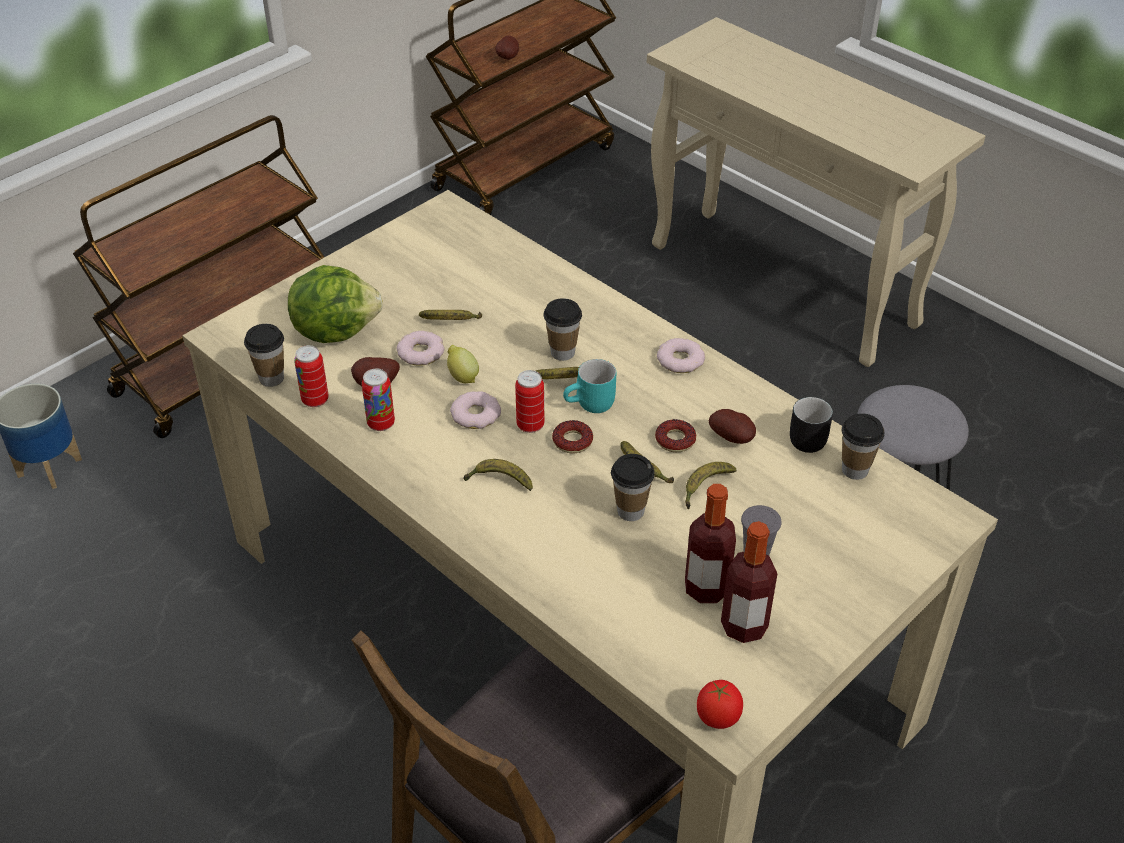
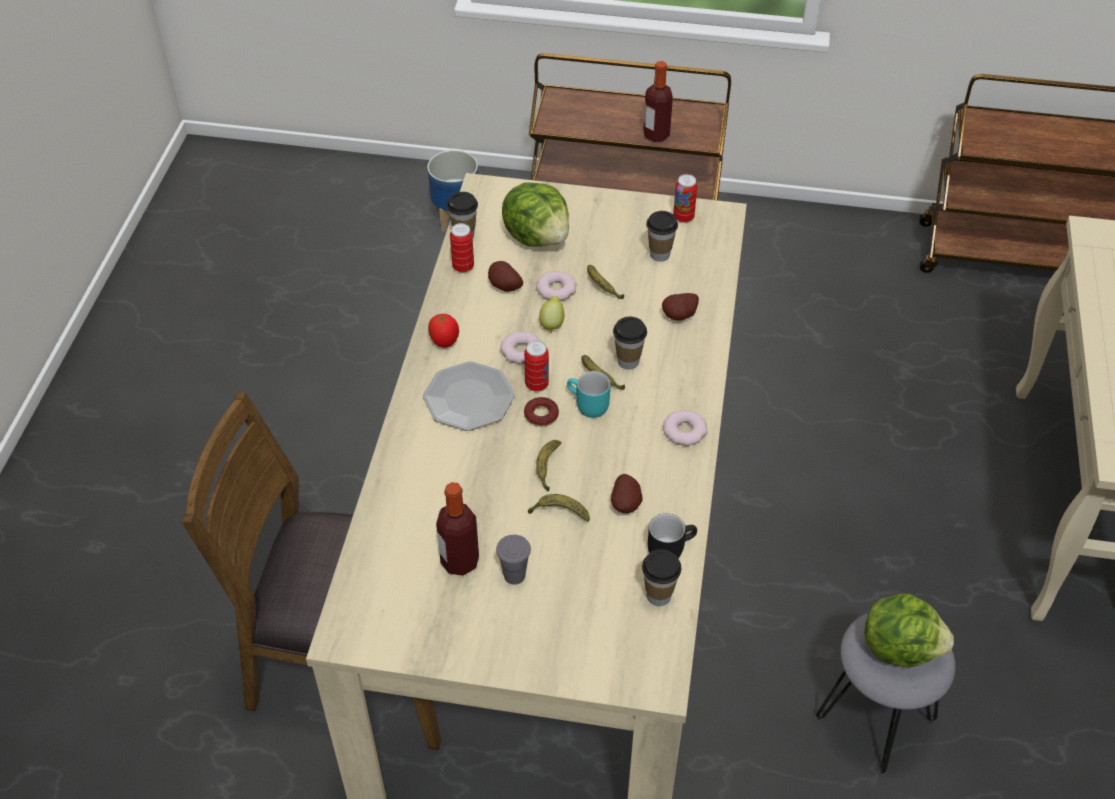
camera: 55 degrees right, 5 degrees up
(381, 423) = (470, 310): can -> can (683, 217)
(499, 481) = (468, 398): banana -> plate
(508, 58) = (1013, 149): potato -> potato (680, 317)
(630, 511) = (499, 482): cup -> cup (659, 254)
(675, 440) = (594, 471): donut -> none
(717, 719) = (345, 624): tomato -> tomato (444, 342)
(744, 626) = (440, 600): bottle -> bottle (656, 135)
(911, 413) = (899, 647): none -> lettuce

